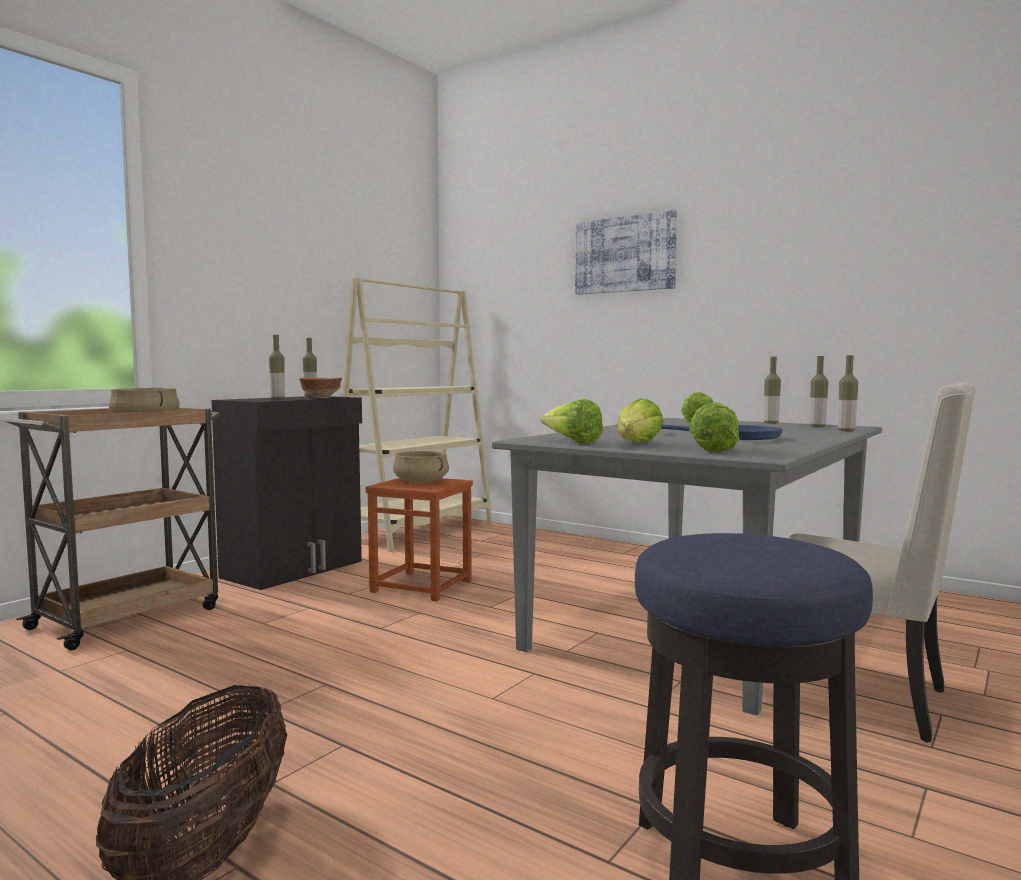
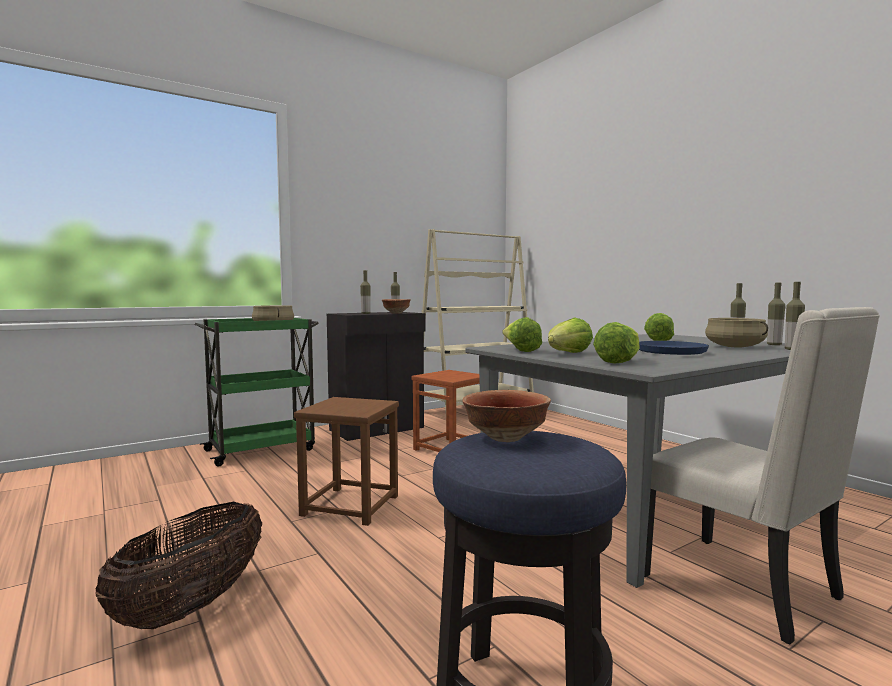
camera: 20 degrees right, 0 degrees up
(129, 617) = (262, 449): brown cart -> green cart
(338, 677) = (350, 506): none -> brown stool
(421, 482) = (452, 374): beige cooking pot -> beige cooking pot (735, 347)
(625, 254) = (633, 202): picture -> none
(709, 543) = (505, 438): none -> bowl

